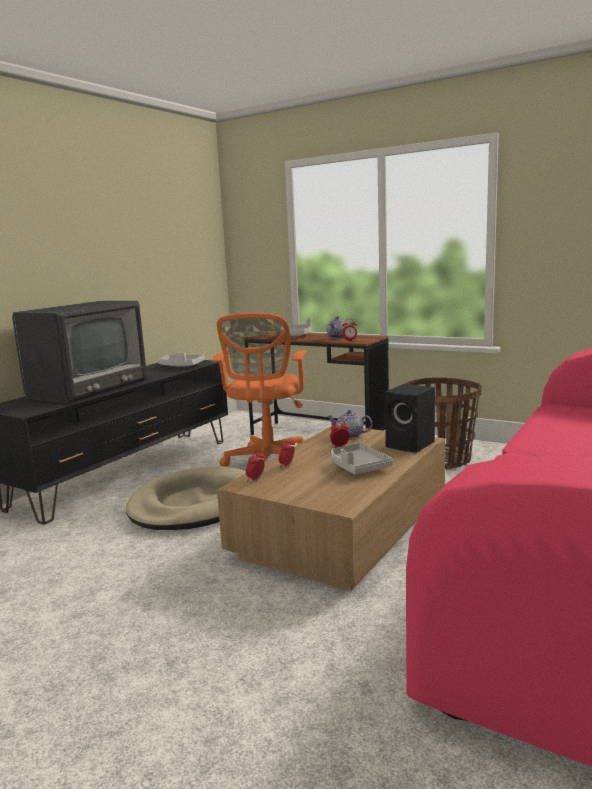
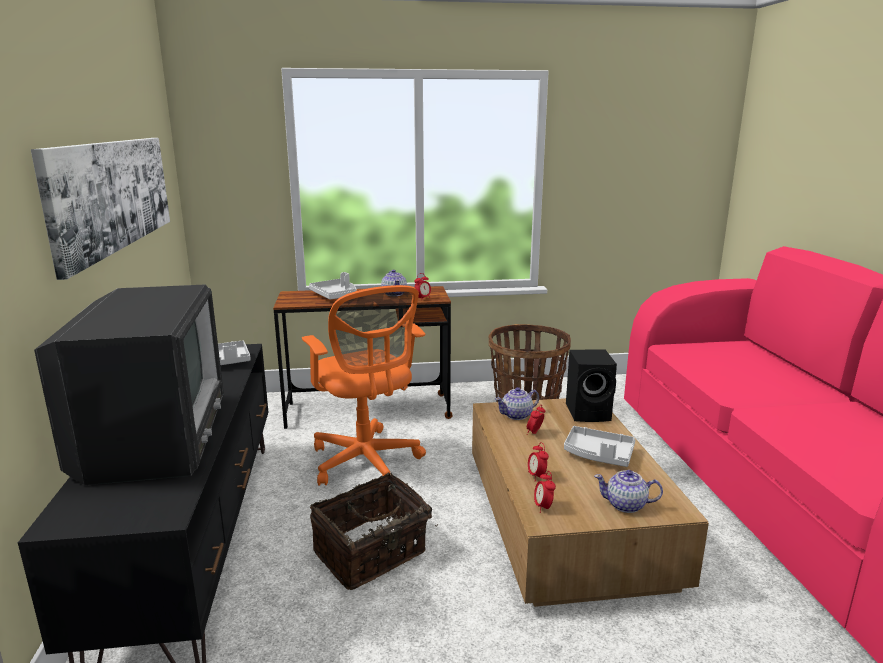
camera: 40 degrees left, 5 degrees up
(126, 248) = (113, 194): none -> picture
(194, 504) = (372, 554): beige dog bed -> basket
(312, 494) = (626, 505): none -> teapot

